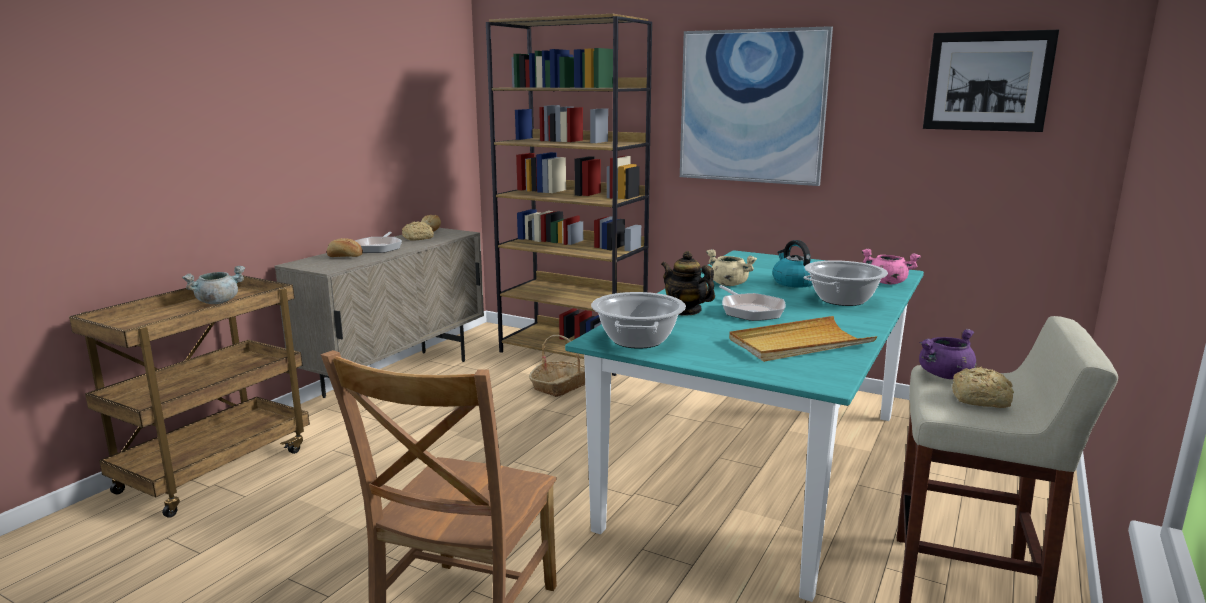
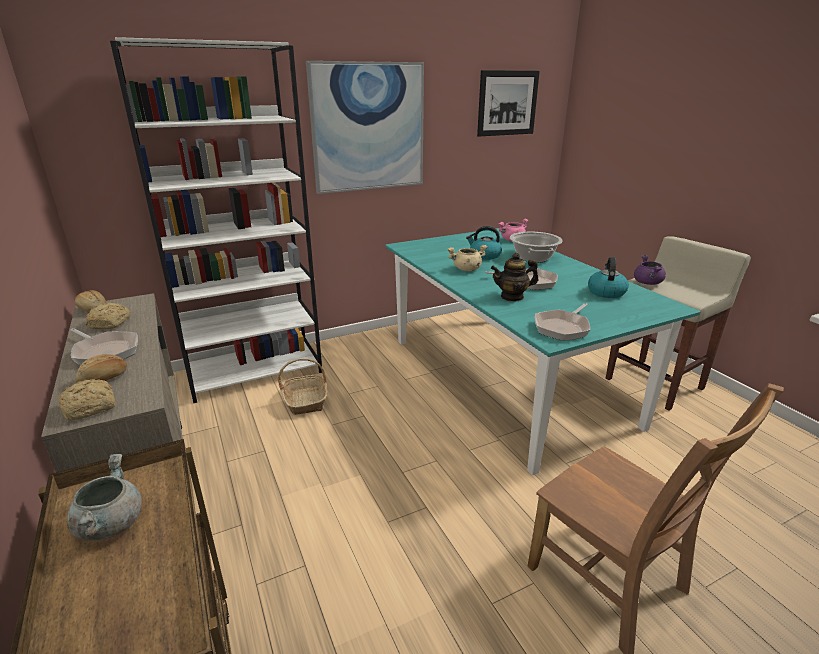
camera: 55 degrees left, 10 degrees up
(573, 353) = (255, 371): brown bookcase -> white bookcase
(638, 340) = (563, 327): cooking pot -> frying pan
(799, 344) = (606, 292): beige tray -> kettle
(982, 399) = (685, 288): bread -> bread (92, 407)

